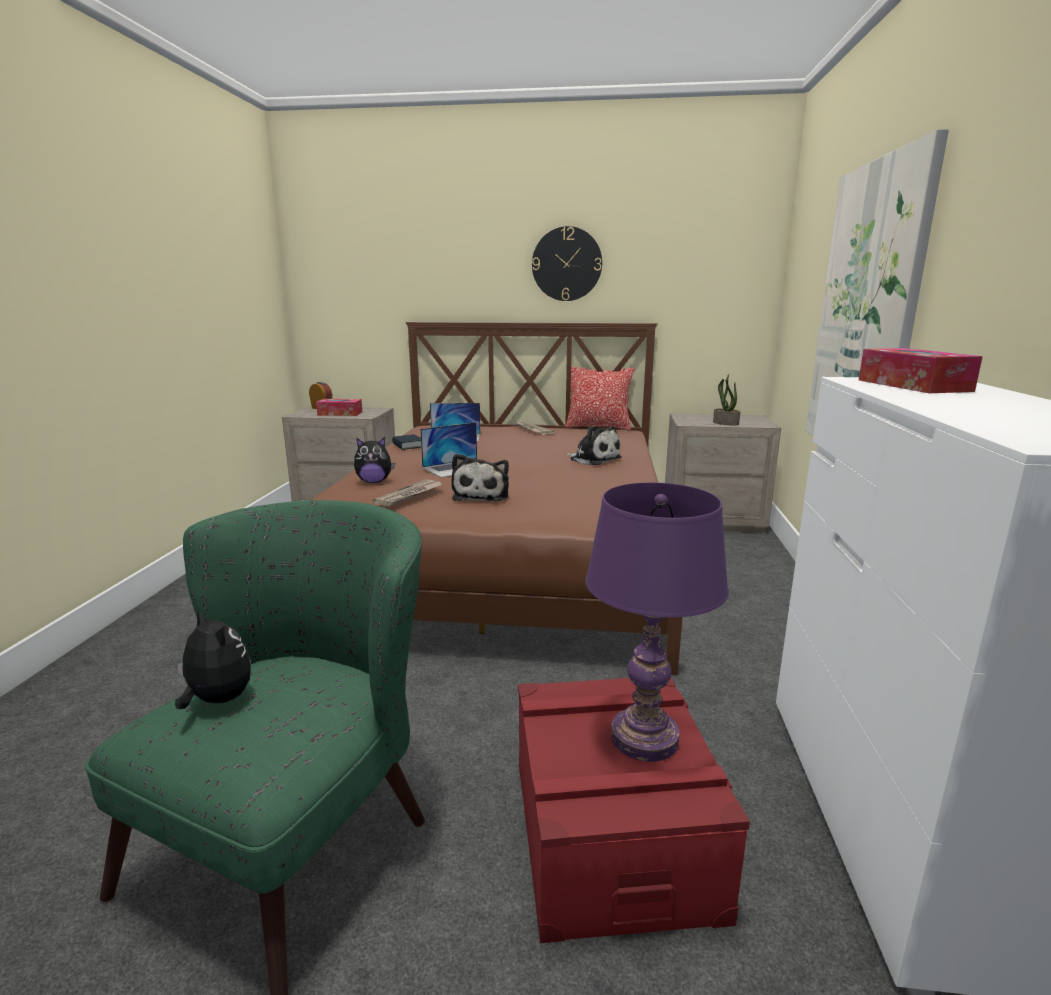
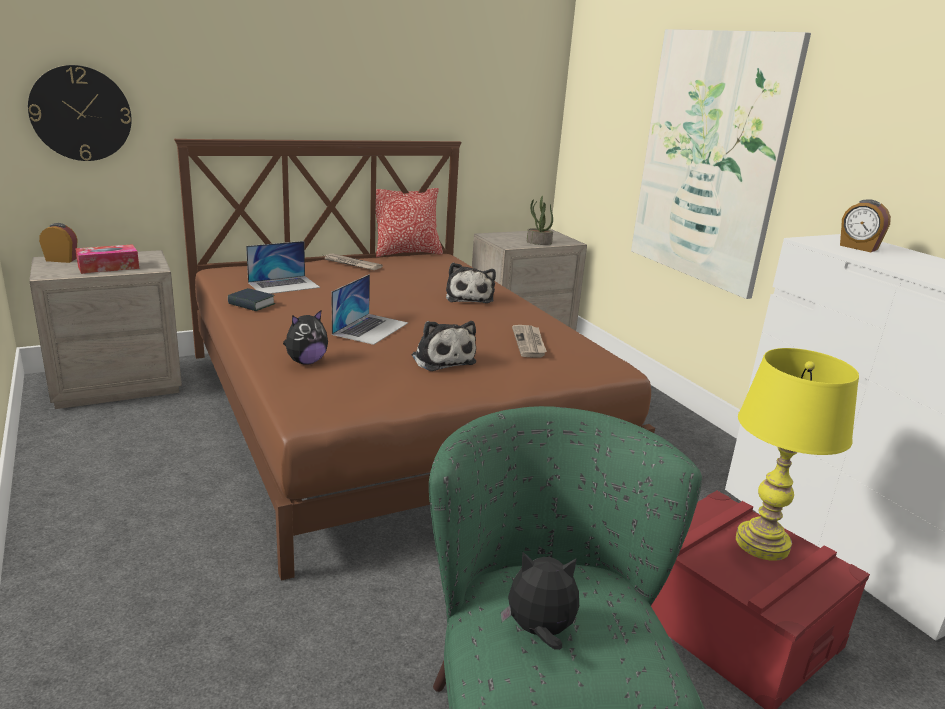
camera: 35 degrees left, 5 degrees up
(409, 495) = (384, 373): newspaper -> newspaper (529, 343)
(566, 264) = (367, 74): wall clock -> wall clock (81, 113)
(593, 459) = (469, 297): plush toy -> plush toy turned 75 degrees clockwise
(644, 739) = (762, 544): purple table lamp -> yellow table lamp
(913, 385) = (858, 247): tissue box -> alarm clock

